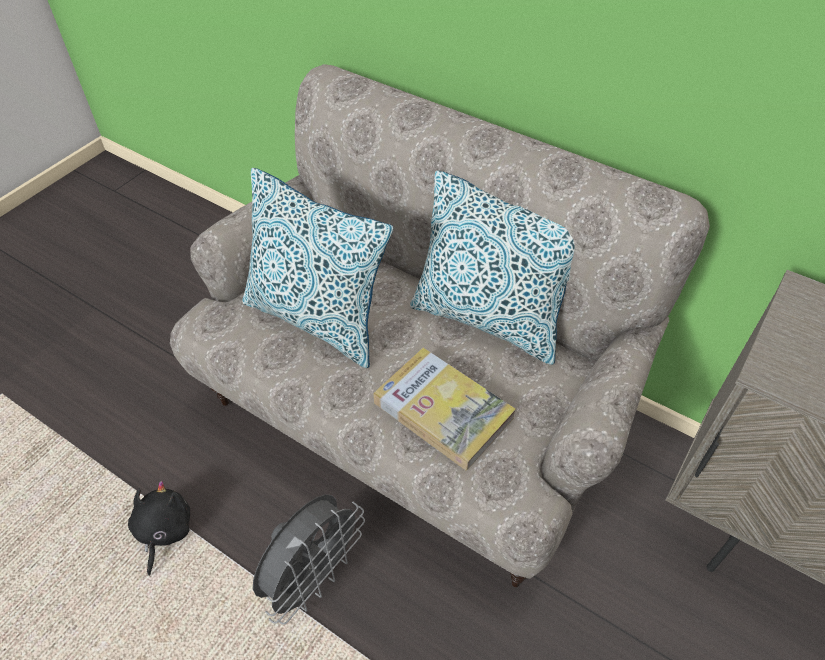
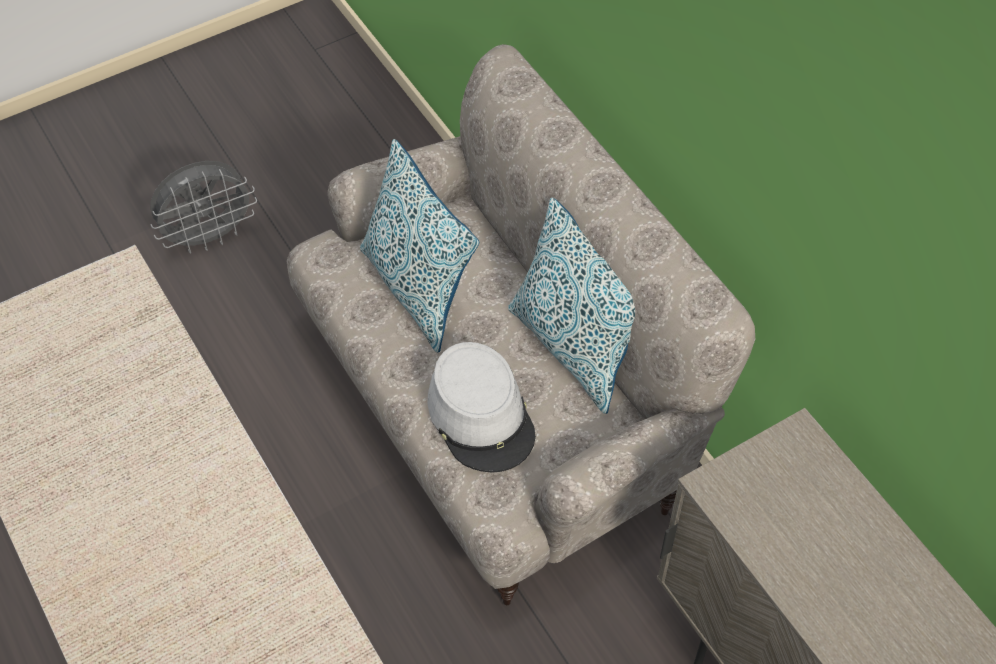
camera: 25 degrees right, 5 degrees up
(163, 531) = (226, 429): black plush toy -> none
(313, 577) = (334, 521): grey fan -> grey fan (209, 237)
(443, 410) = (481, 416): book -> grey hat

